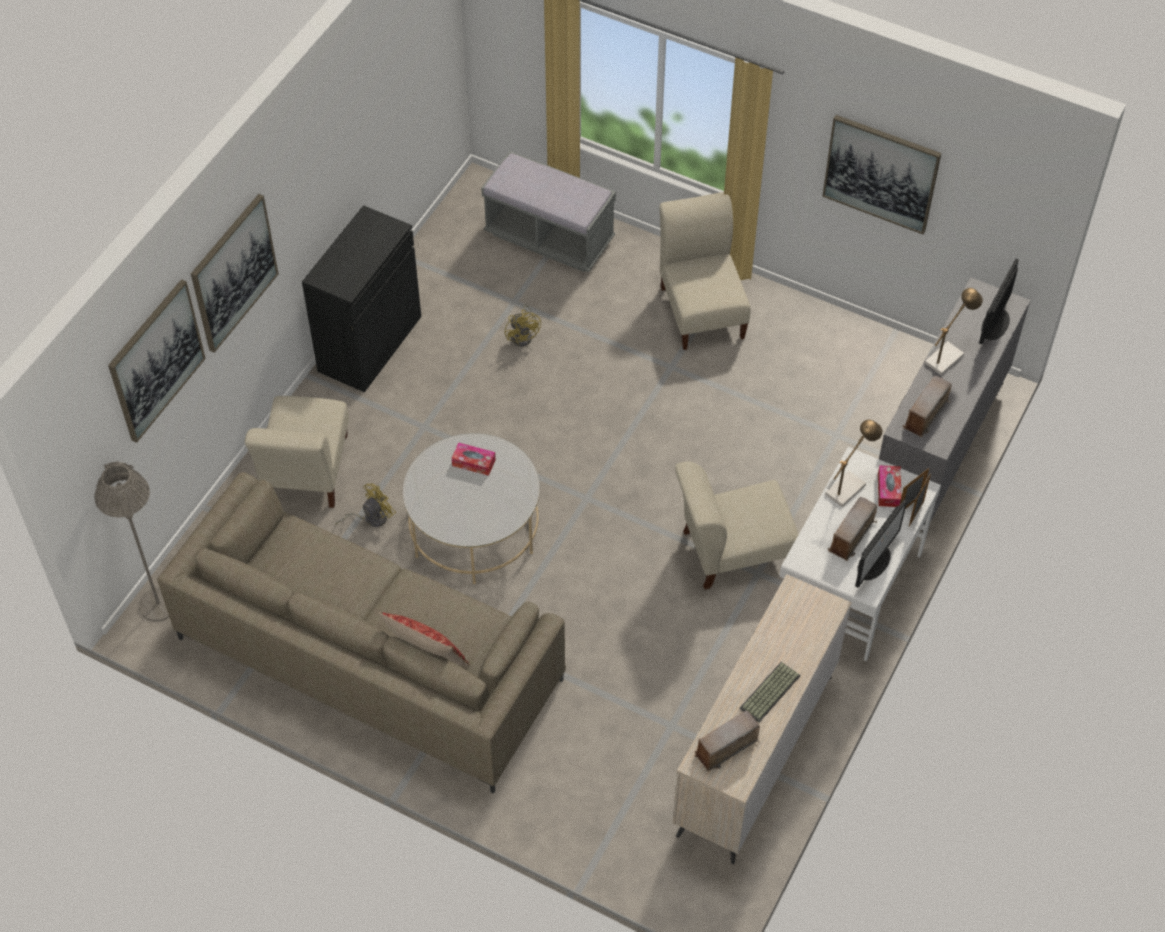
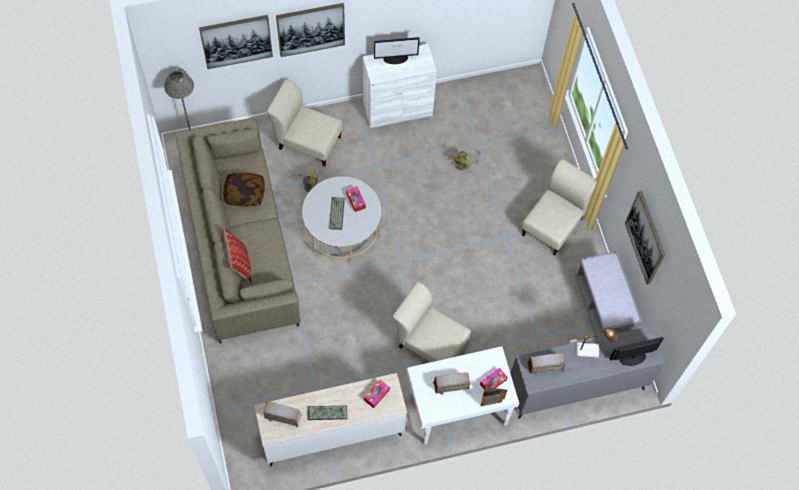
camera: 45 degrees right, 10 degrees up
(305, 473) = (307, 141): beige chair -> beige chair turned 60 degrees clockwise
(328, 575) = (244, 193): none -> pillow
(370, 344) = (397, 108): black cabinet -> white cabinet
(468, 496) = (336, 213): none -> keyboard
(549, 237) = (529, 129): grey bench -> grey bench (603, 307)
(797, 618) = (376, 395): none -> tissue box
(848, 486) = (478, 363): table lamp -> none
(874, 562) = (446, 405): monitor -> monitor (396, 58)

